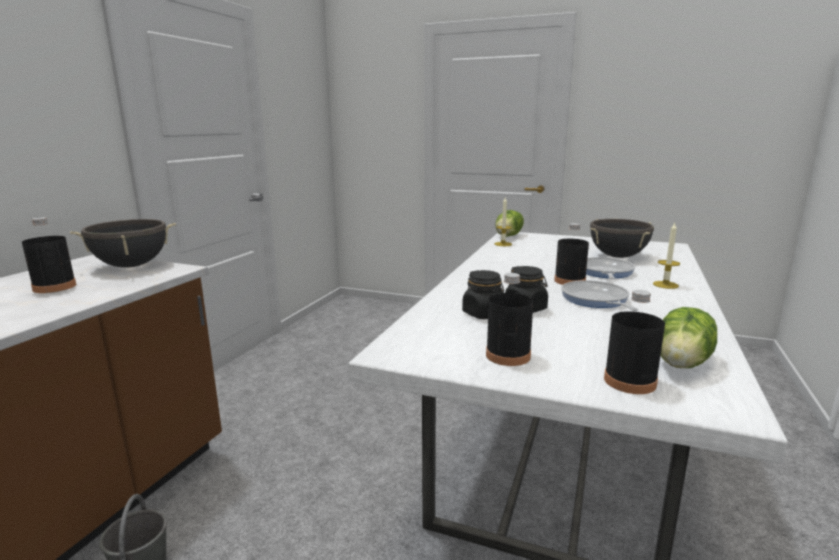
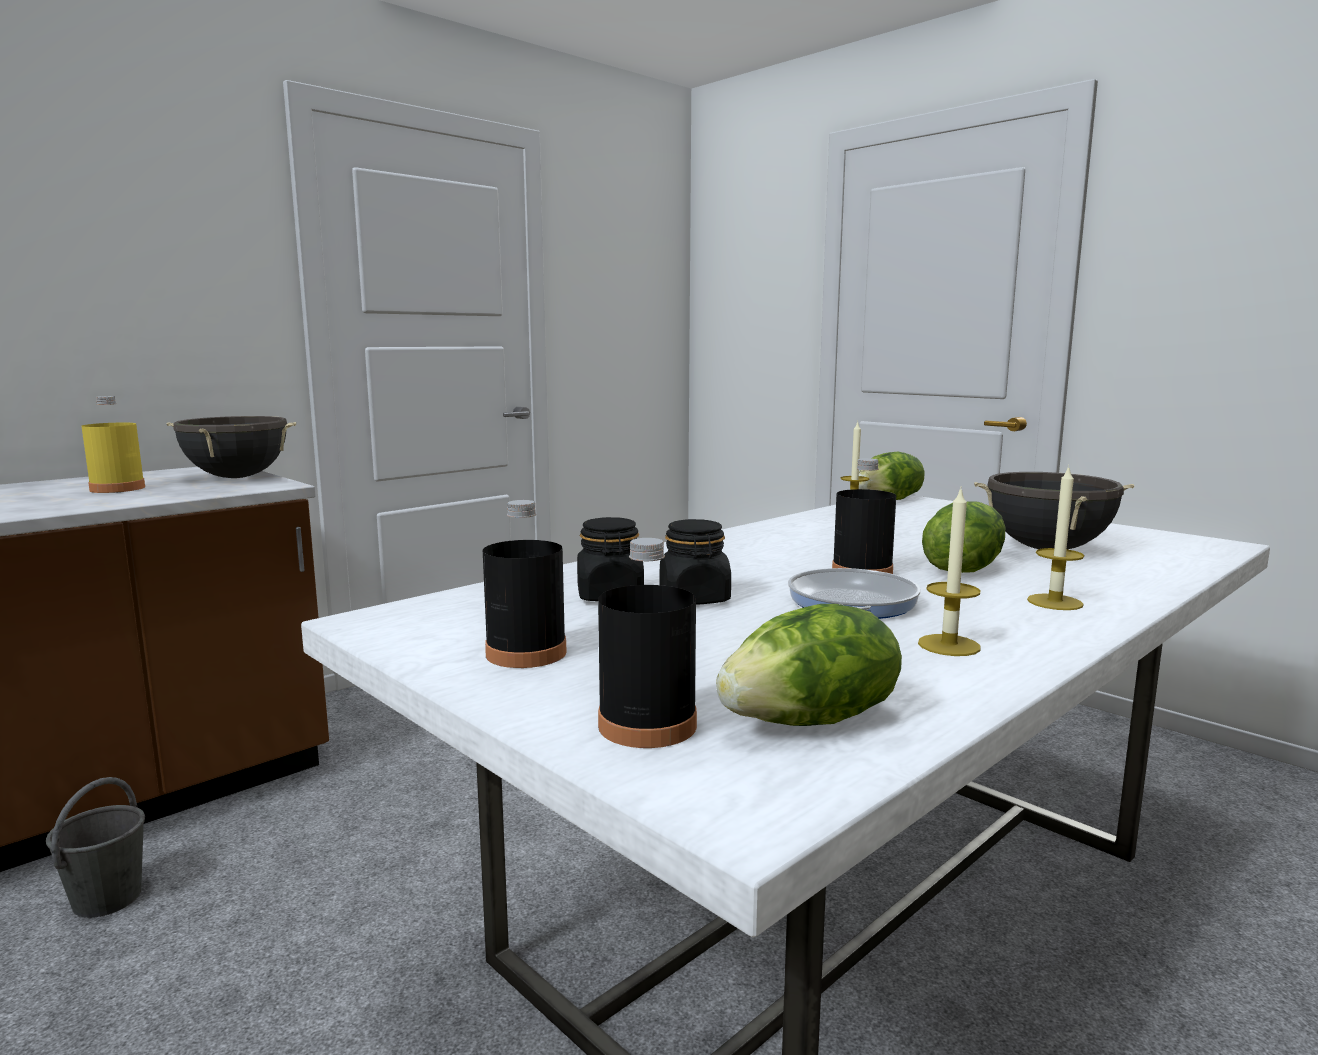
camera: 25 degrees right, 5 degrees down
(54, 287) = (117, 488): black bottle -> yellow bottle
(604, 272) = (962, 569): frying pan -> lettuce
(666, 314) = (949, 645): none -> candle

